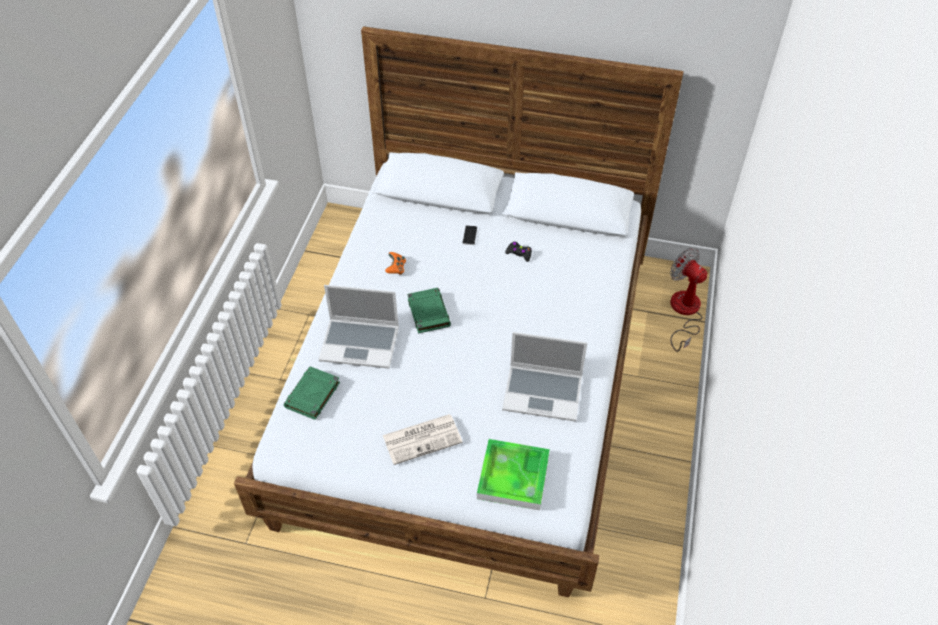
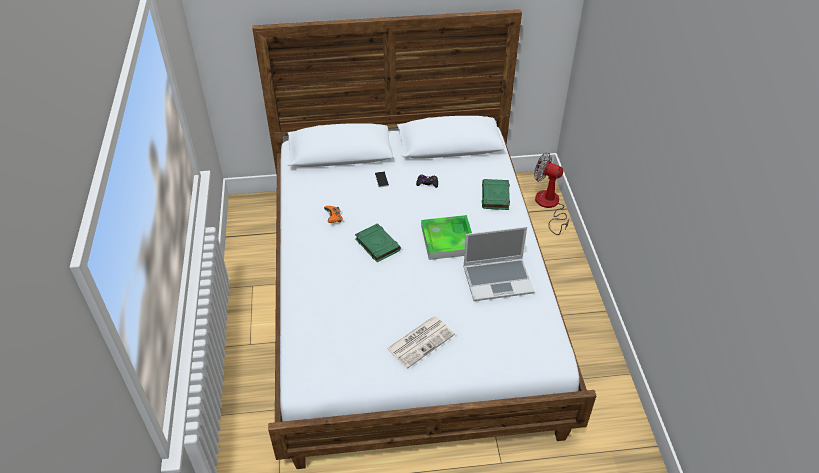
camera: 20 degrees left, 5 degrees down
(312, 395) = (312, 334): green book -> green book (495, 197)
(361, 343) = (333, 282): laptop -> none
(513, 476) = (507, 348): tray -> tray (448, 240)

